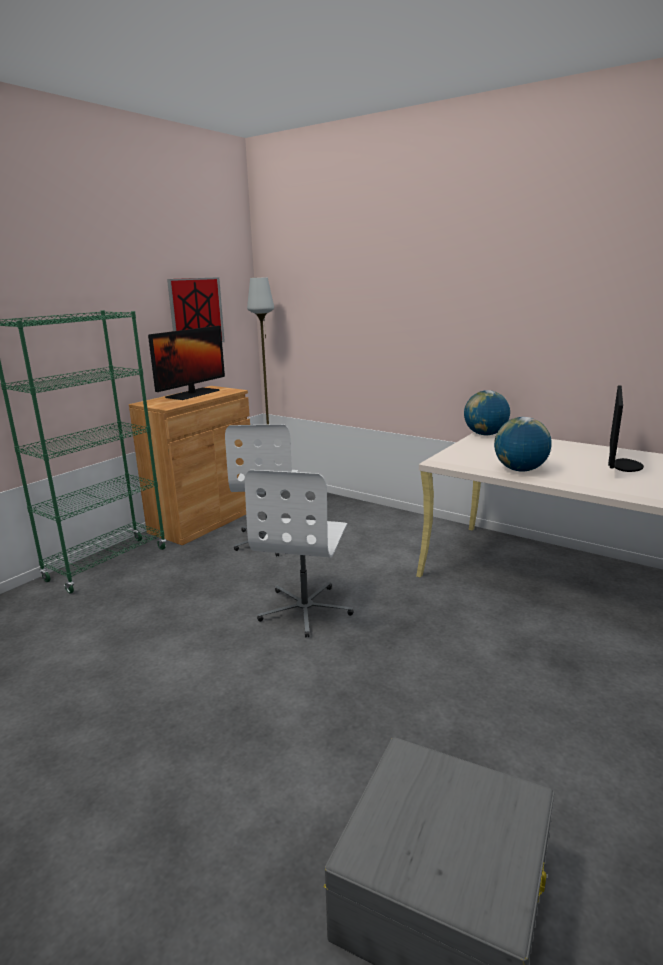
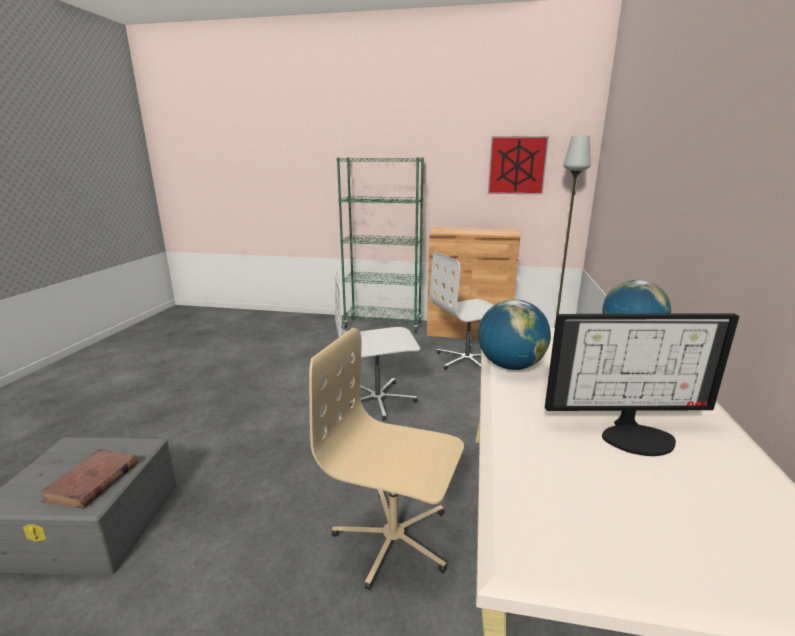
camera: 65 degrees right, 0 degrees up
(193, 394) = (482, 230): monitor -> none
(477, 802) = (93, 481): none -> brown book
(530, 648) = (393, 539): none -> beige office chair

